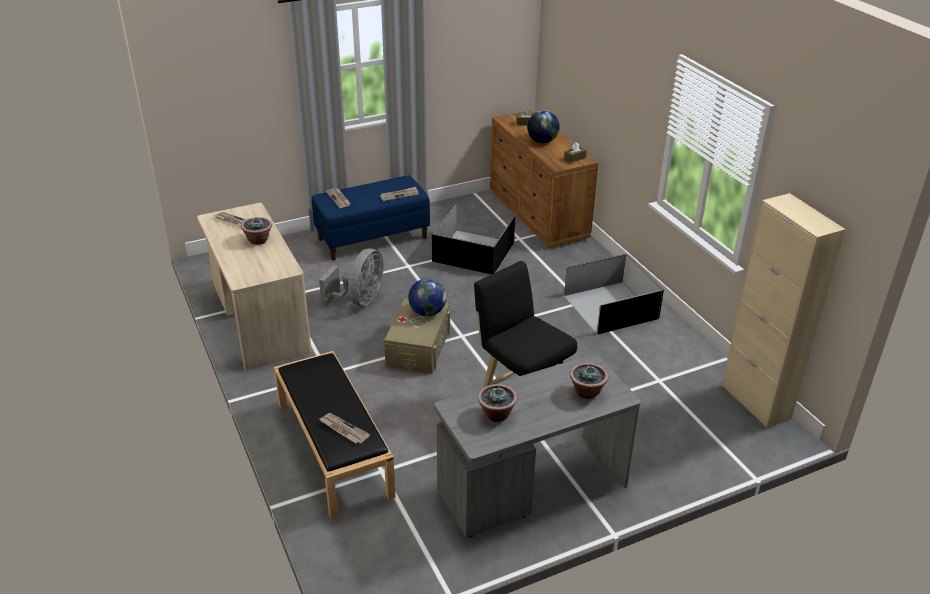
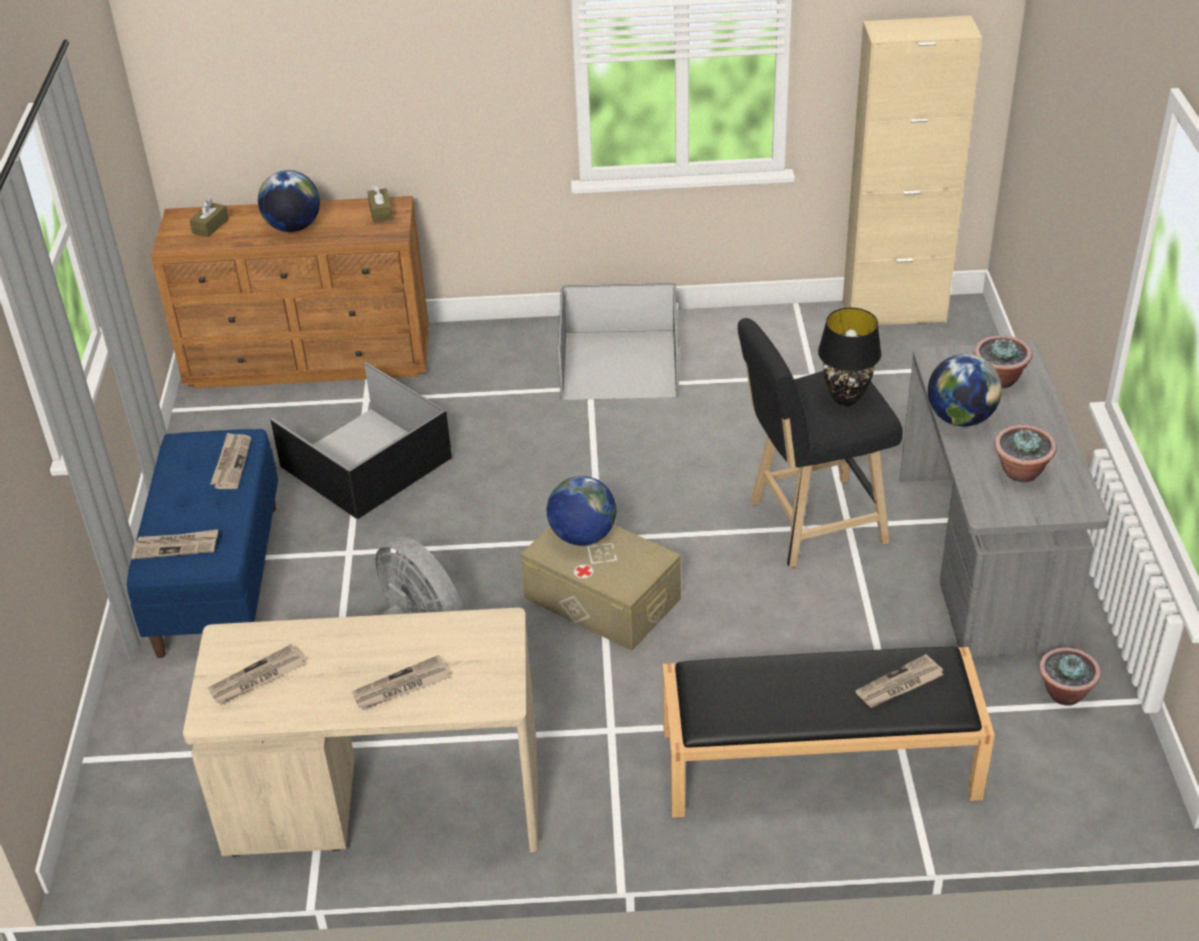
camera: 65 degrees left, 5 degrees up
(240, 255) = (401, 687): none -> newspaper
(258, 240) = (361, 652): potted plant -> potted plant (1064, 693)
(534, 340) = (845, 398): none -> black table lamp
(535, 382) = (960, 418): none -> globe

